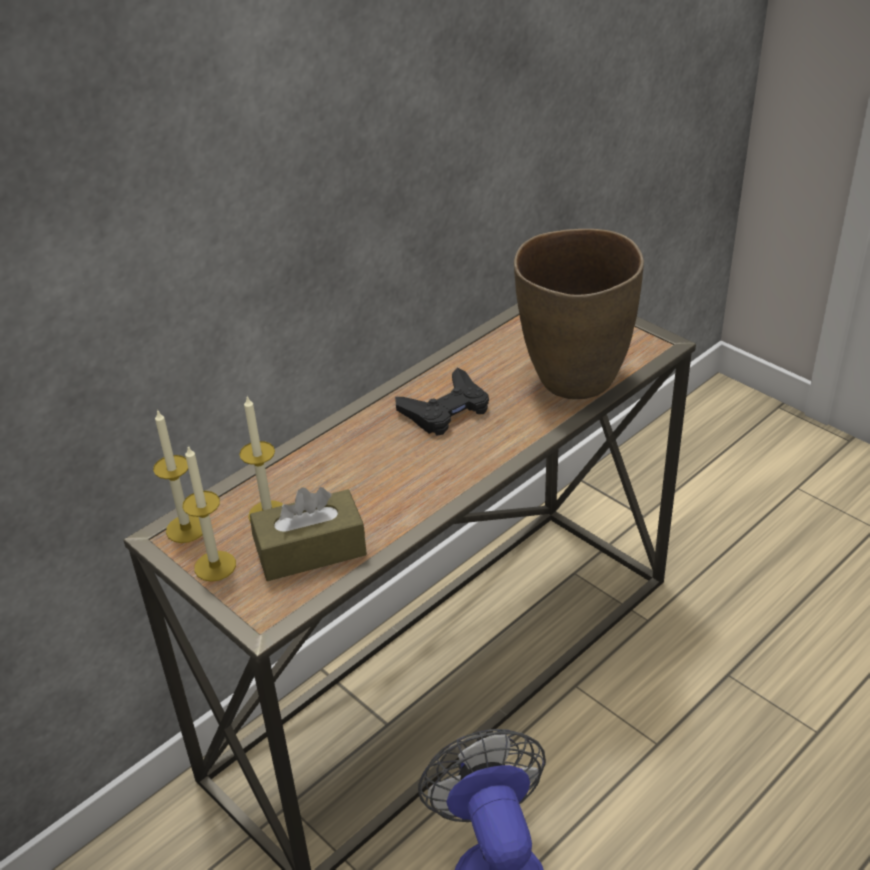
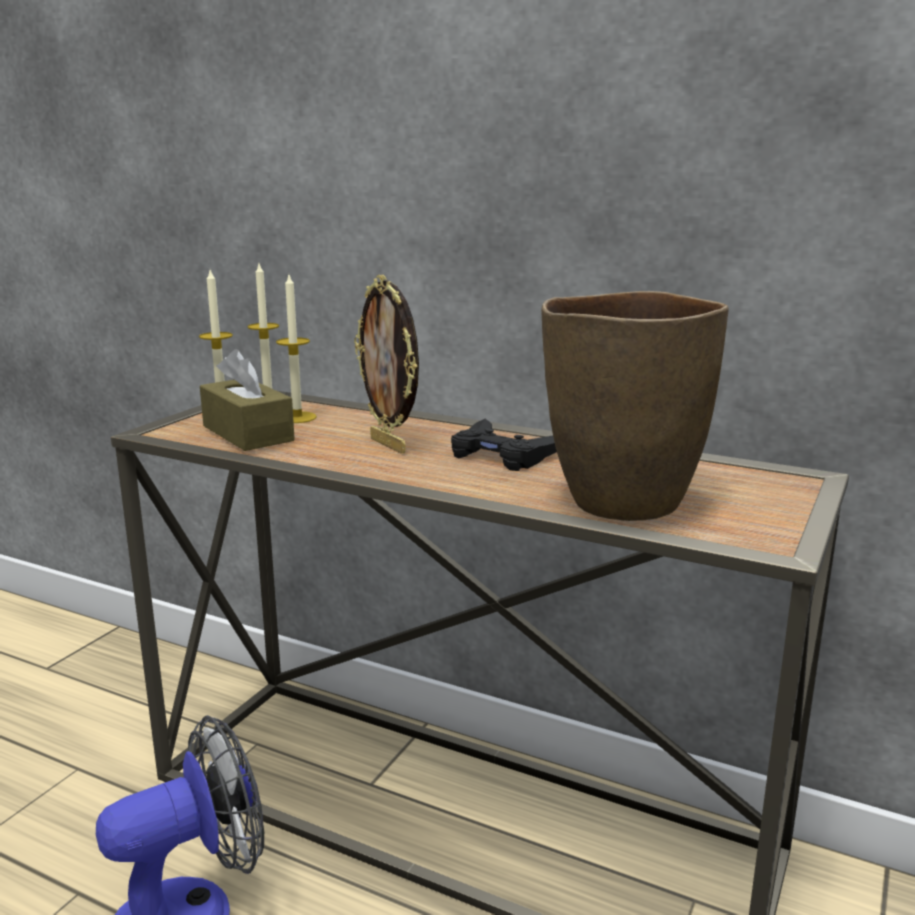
camera: 70 degrees right, 20 degrees down
(389, 465) = (390, 445): none -> picture frame

